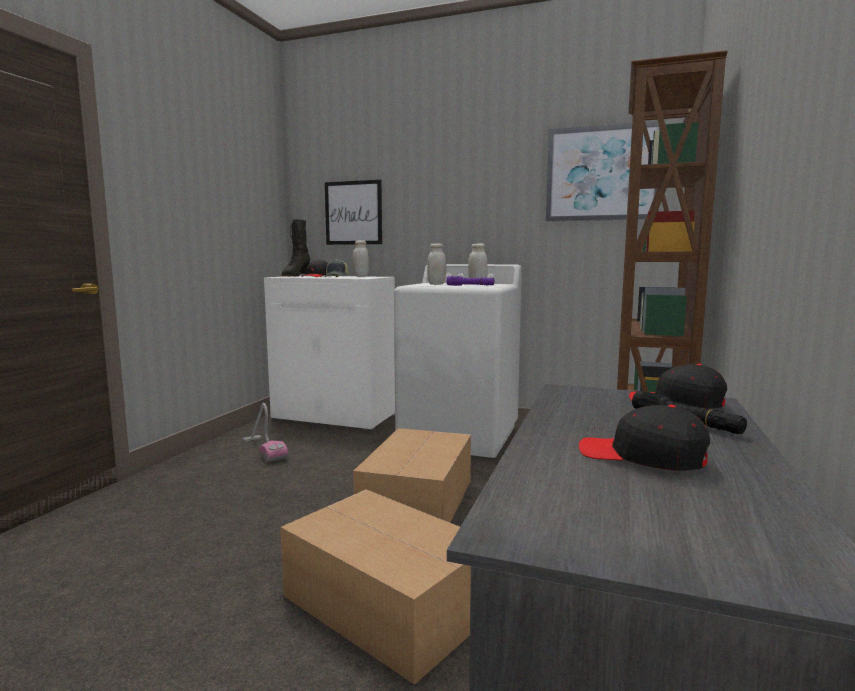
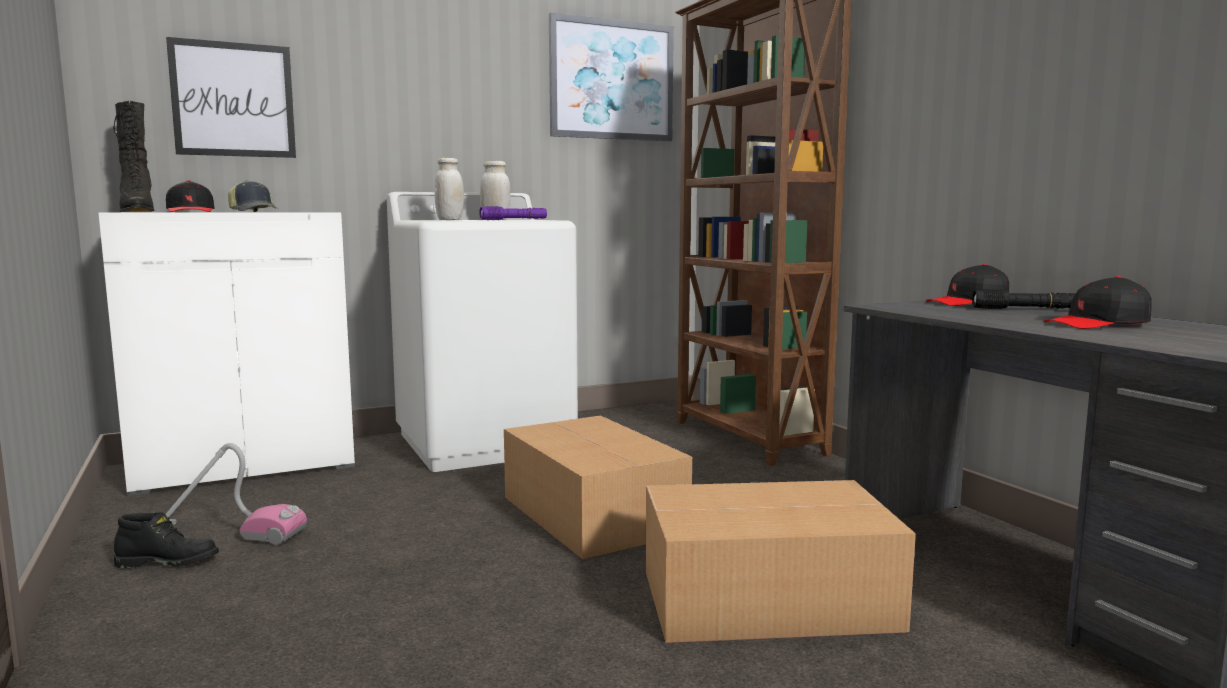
camera: 45 degrees left, 0 degrees up
(225, 455) = (169, 561): none -> black boot
(361, 276) = (274, 212): white jar -> none

